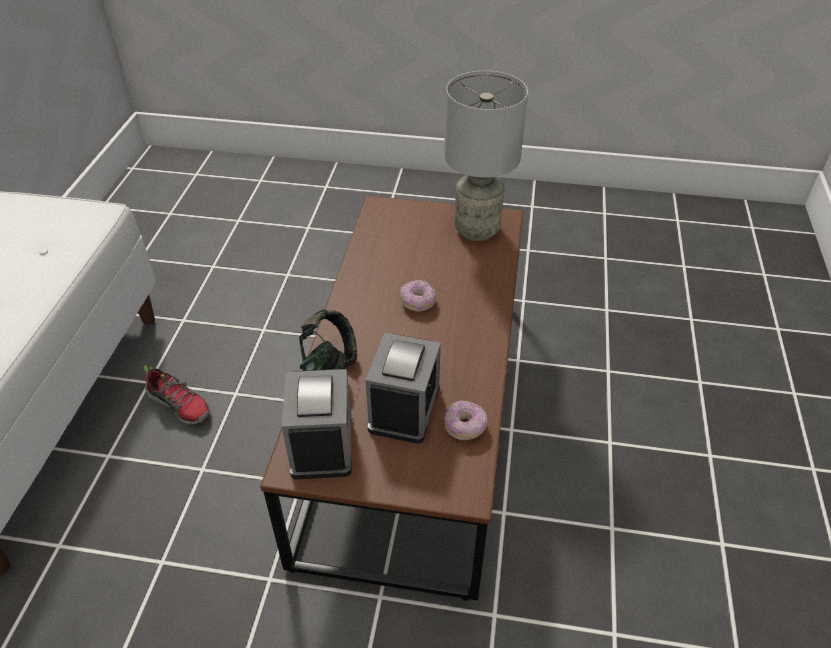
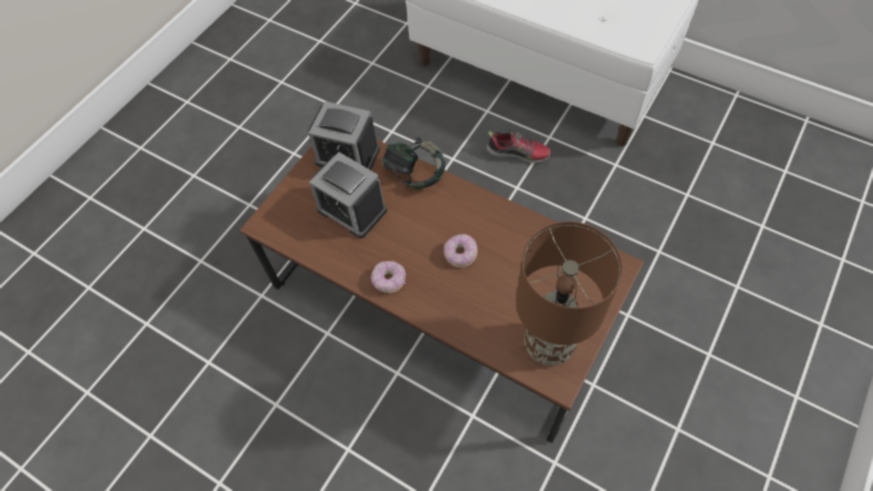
camera: 115 degrees right, 15 degrees up
(180, 404) = (518, 153): shoe -> shoe turned 135 degrees counterclockwise
(465, 426) = (315, 241): donut -> donut (389, 280)
(478, 230) = (548, 345): grey table lamp -> brown table lamp

